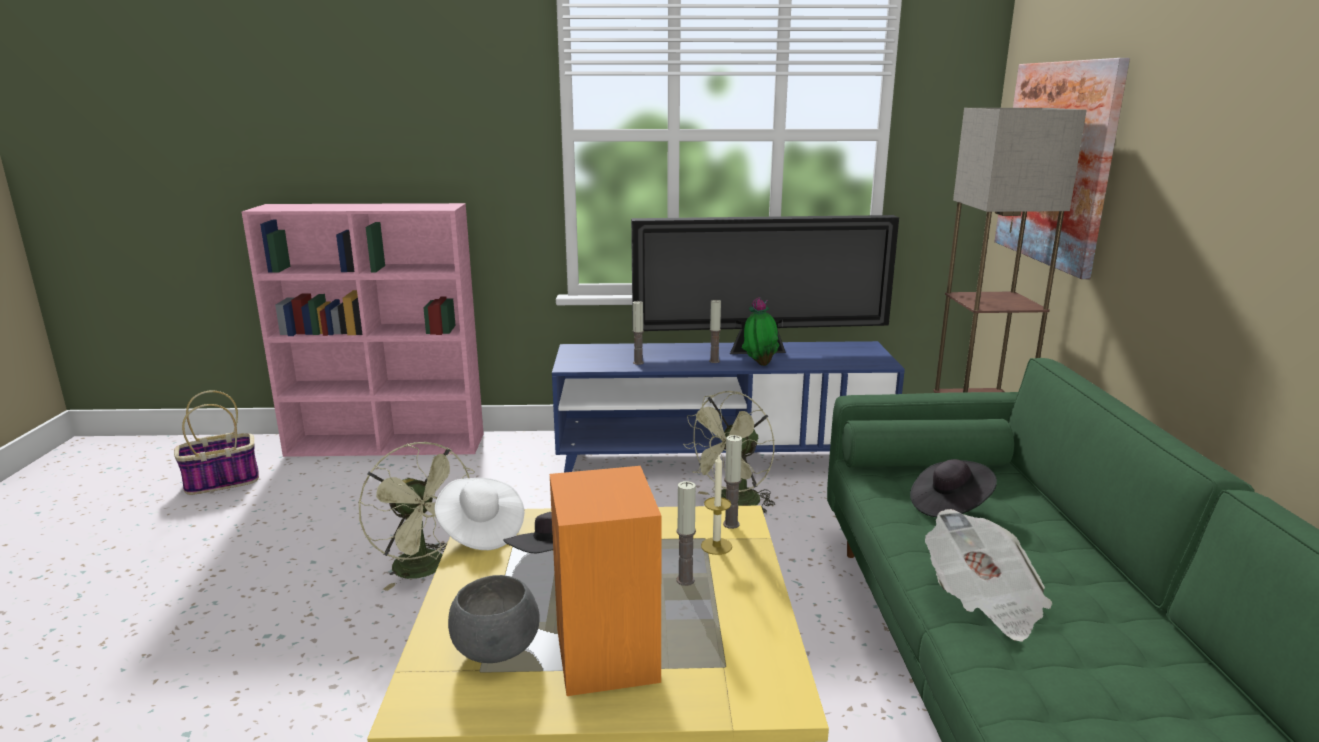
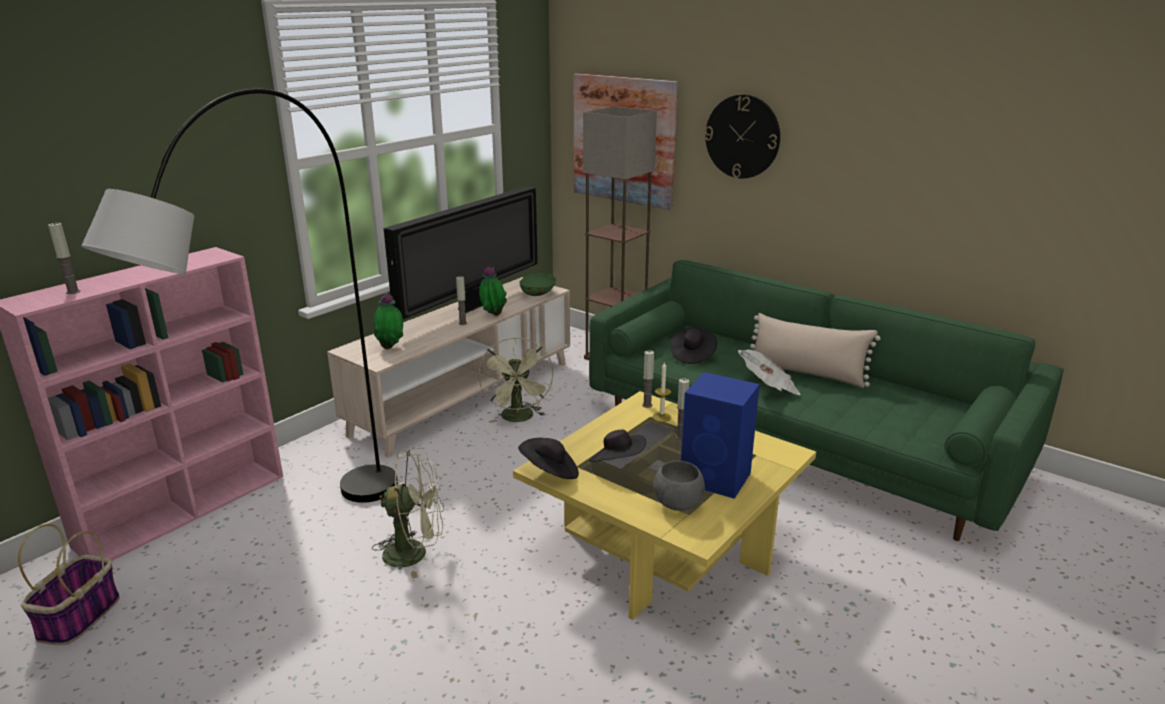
camera: 50 degrees left, 5 degrees up
(380, 512) = (298, 548): none -> grey floor lamp
(480, 531) = (550, 472): white hat -> black hat
(607, 656) = (717, 478): orange speaker -> blue speaker
(608, 358) = (391, 347): none -> potted plant
(638, 362) = (419, 342): candle -> candle (73, 292)
(721, 459) = (464, 397): blue tv stand -> beige tv stand
(854, 361) = (538, 294): none -> green bowl
(1109, 620) = (806, 373): none -> beige pillow
(1200, 151) = (742, 136): none -> wall clock

